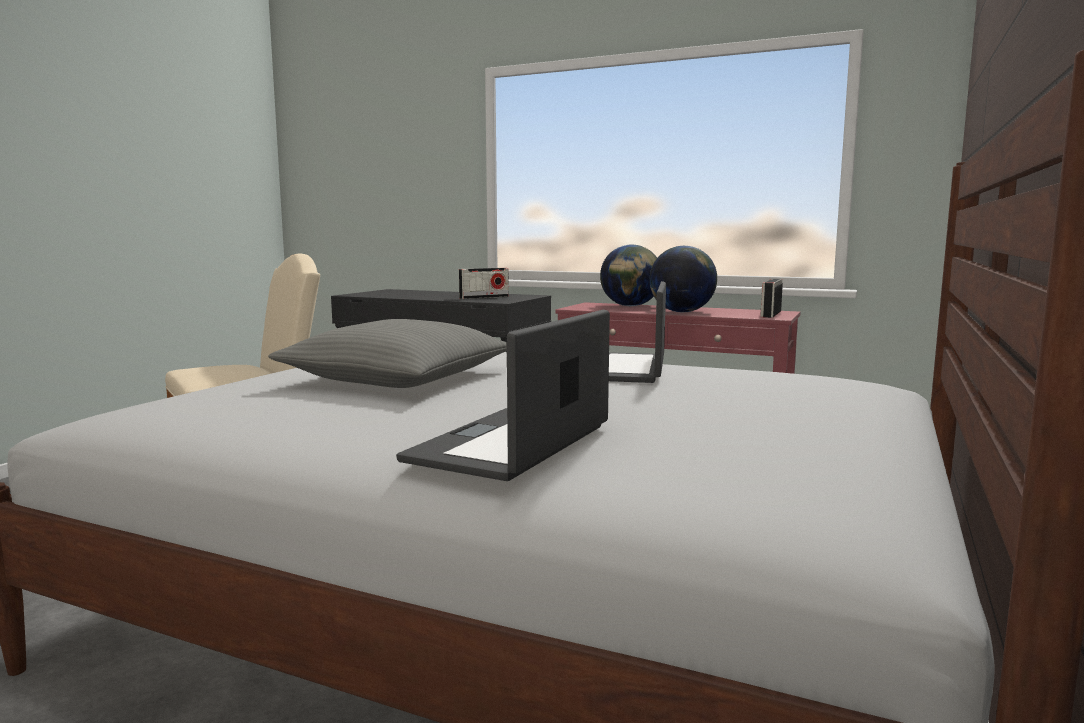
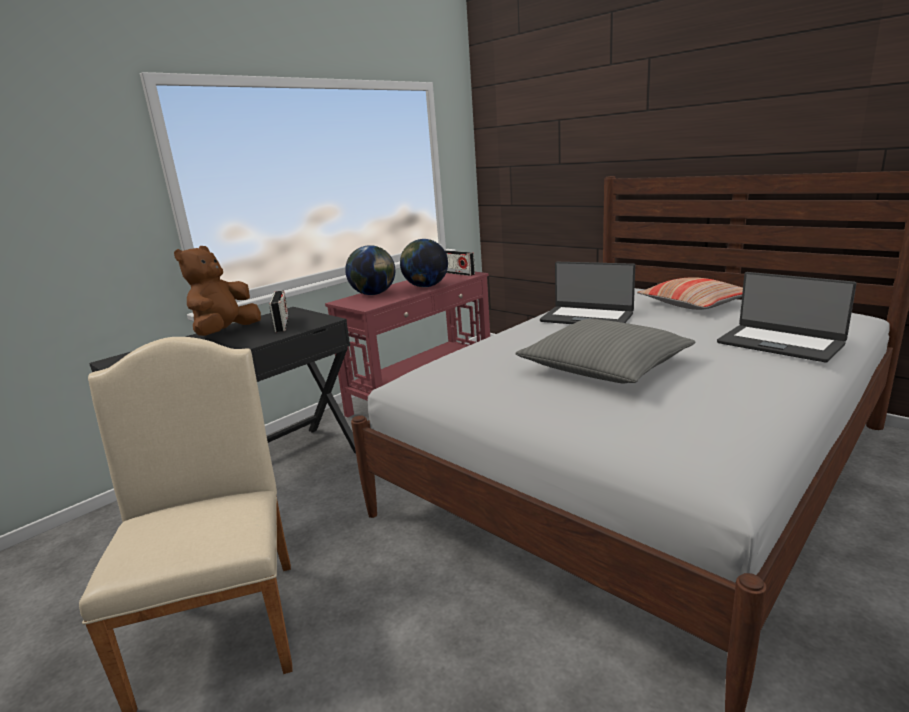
camera: 70 degrees left, 10 degrees up
(458, 294) = (225, 333): none -> brown plush toy
(773, 412) = (694, 304): none -> pillow

